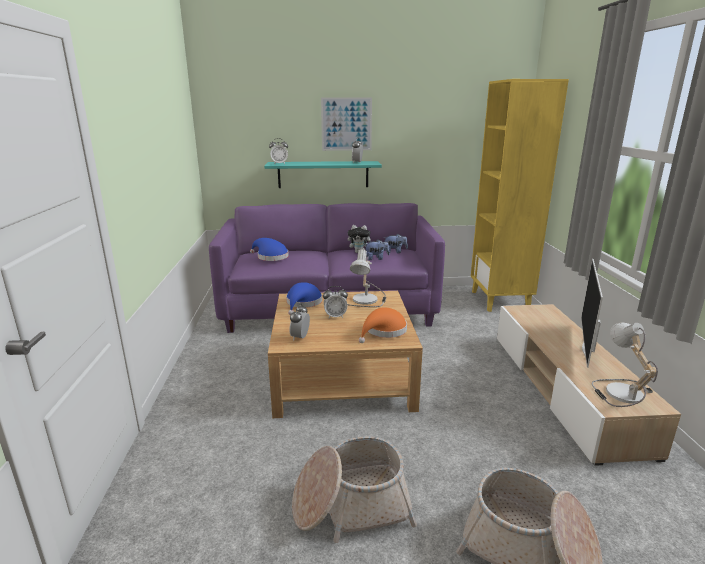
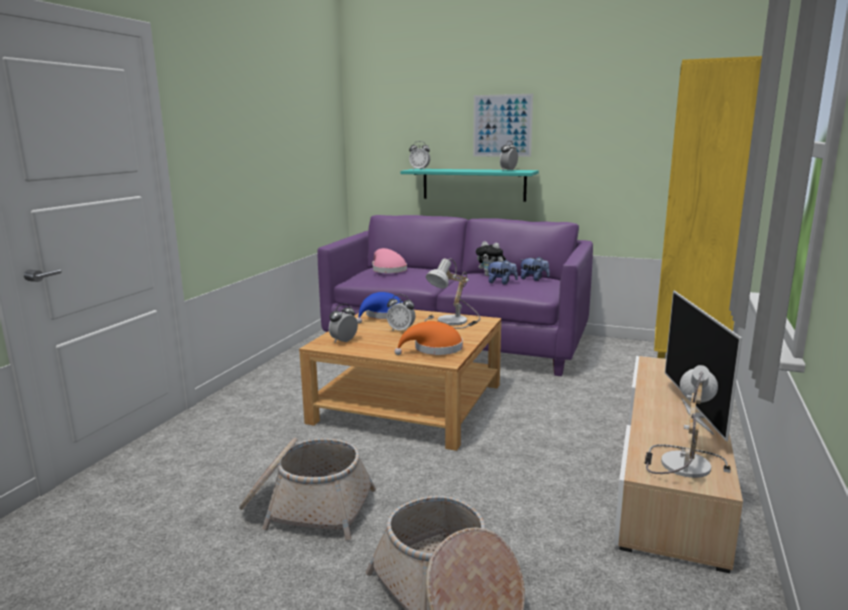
camera: 25 degrees right, 5 degrees down
(270, 257) = (388, 270): blue hat -> pink hat
(588, 349) = (698, 415): television -> television turned 45 degrees counterclockwise

